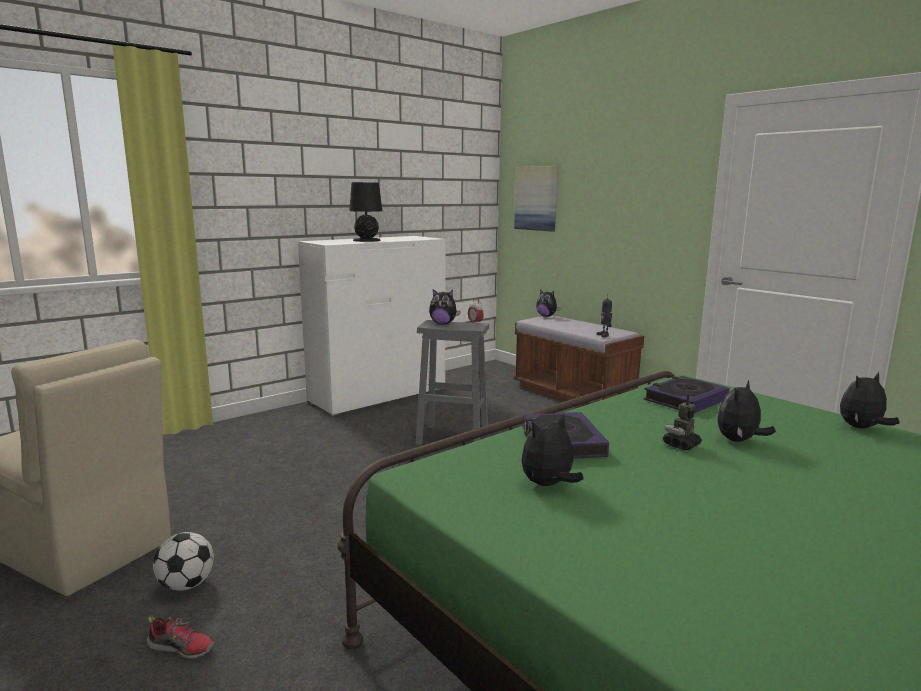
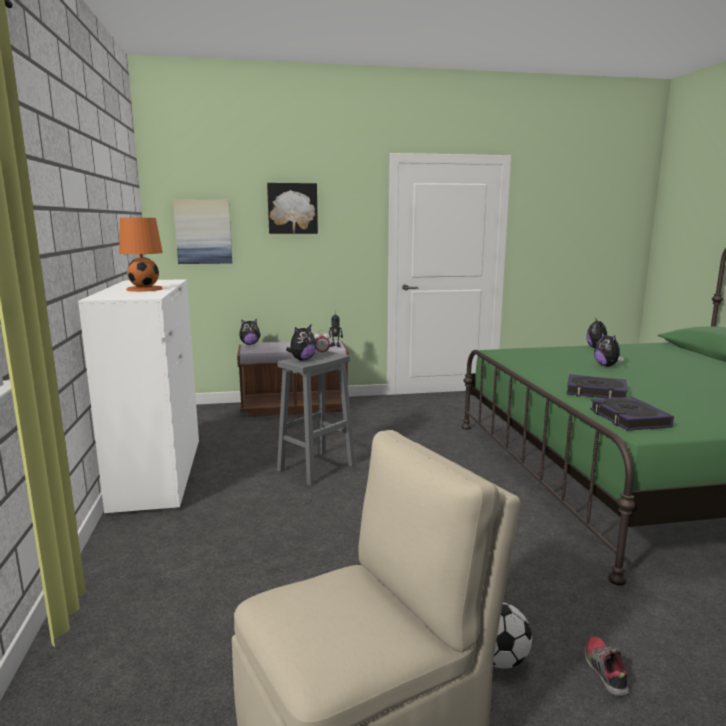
camera: 60 degrees left, 0 degrees up
(182, 648) = (604, 671): shoe -> shoe turned 45 degrees counterclockwise
(366, 240) = (145, 289): black table lamp -> orange table lamp
(548, 485) = (663, 406): plush toy -> none
(610, 173) = (292, 208): none -> picture
(681, 445) = (609, 375): toy robot -> none
(685, 400) = (535, 359): book -> book (628, 419)

